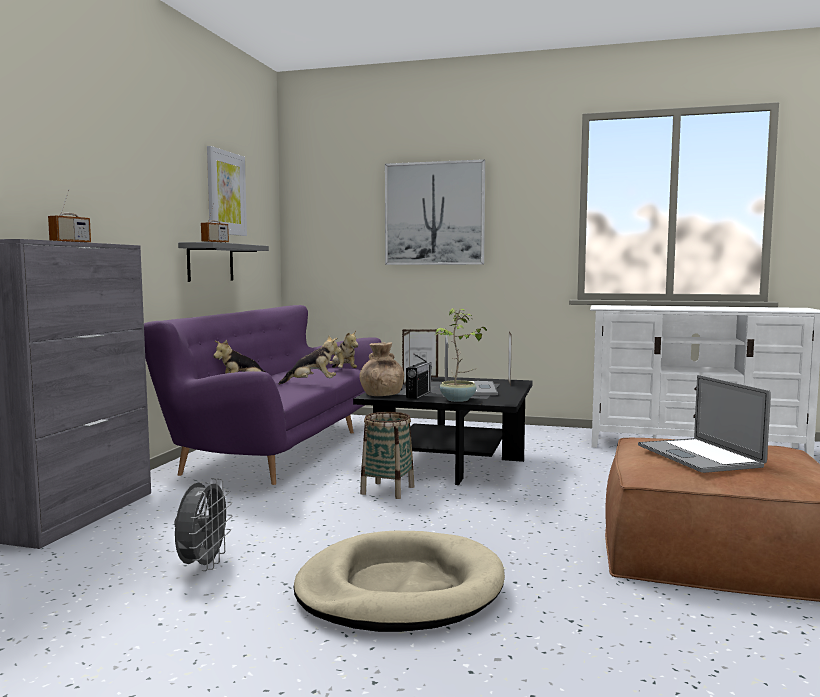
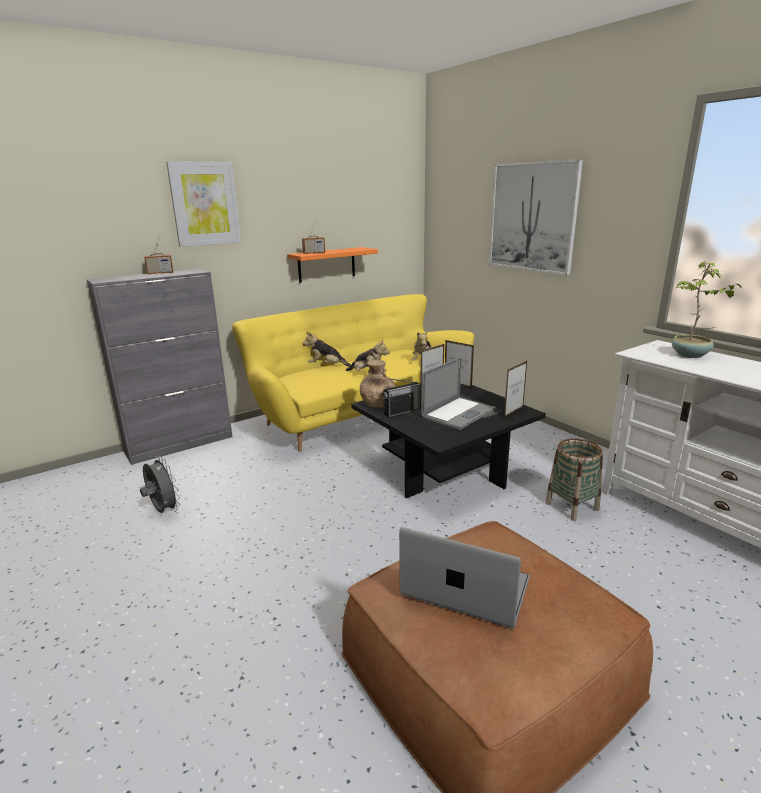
camera: 40 degrees right, 15 degrees up
(203, 566) = (163, 511): grey fan -> grey fan turned 90 degrees counterclockwise
(210, 262) = (326, 264): grey shelf -> orange shelf
(226, 193) = (347, 204): picture -> picture (205, 204)
(277, 447) = (357, 413): purple sofa -> yellow sofa
(387, 490) = (351, 484): basket -> basket (572, 506)
(399, 589) = (208, 584): beige dog bed -> none
(458, 400) = (415, 428): potted plant -> potted plant (690, 355)
(698, 456) = (465, 587): laptop -> laptop turned 90 degrees clockwise

